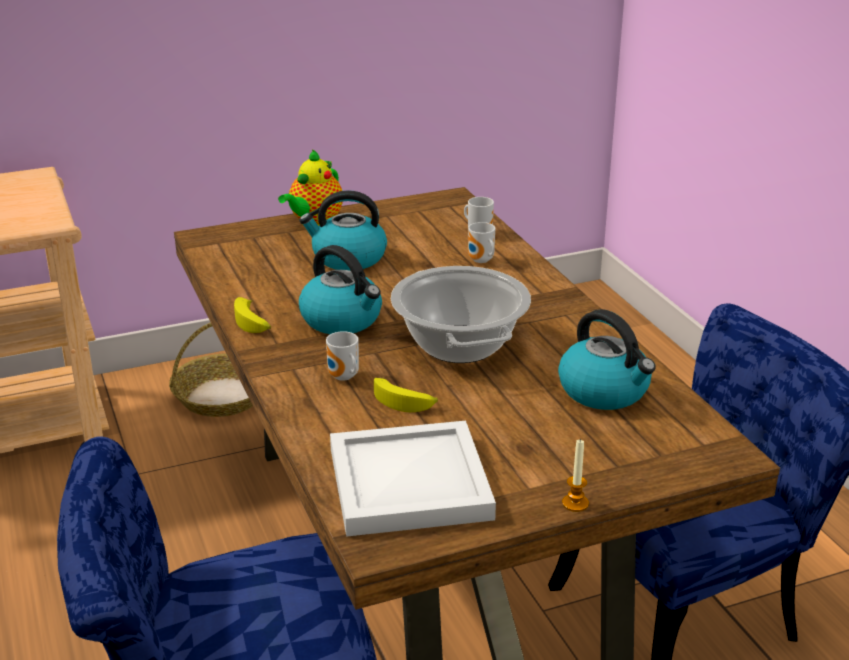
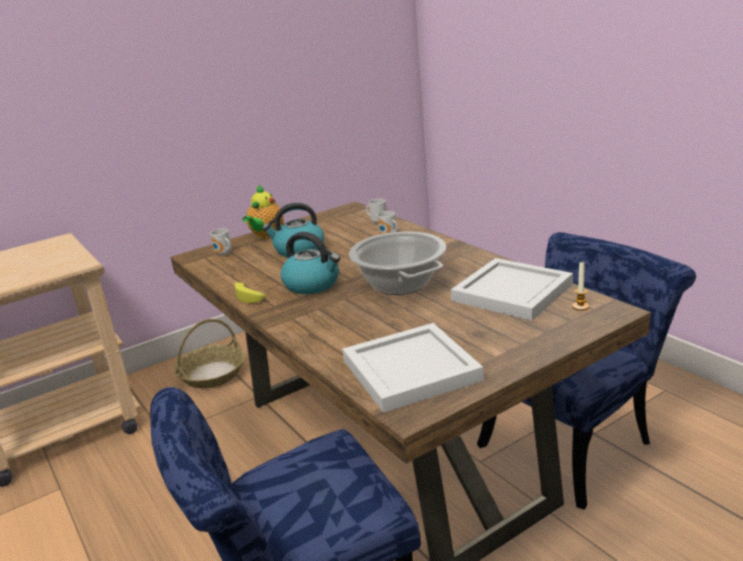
camera: 10 degrees left, 5 degrees down
(343, 377) = (330, 317): mug -> mug (223, 254)
(404, 401) = (380, 322): banana -> none
(575, 503) = (532, 359): candle -> candle (580, 306)
(605, 391) = (511, 291): kettle -> white tray

